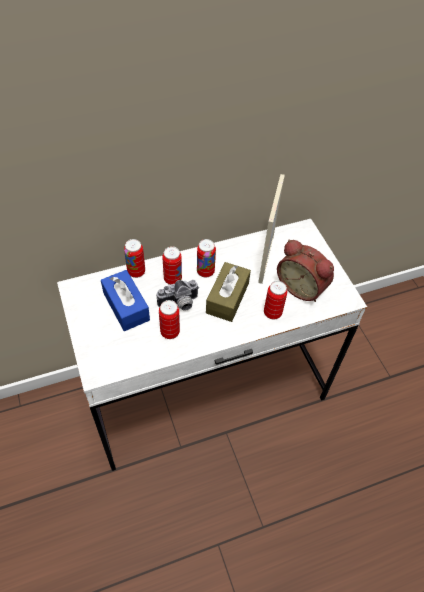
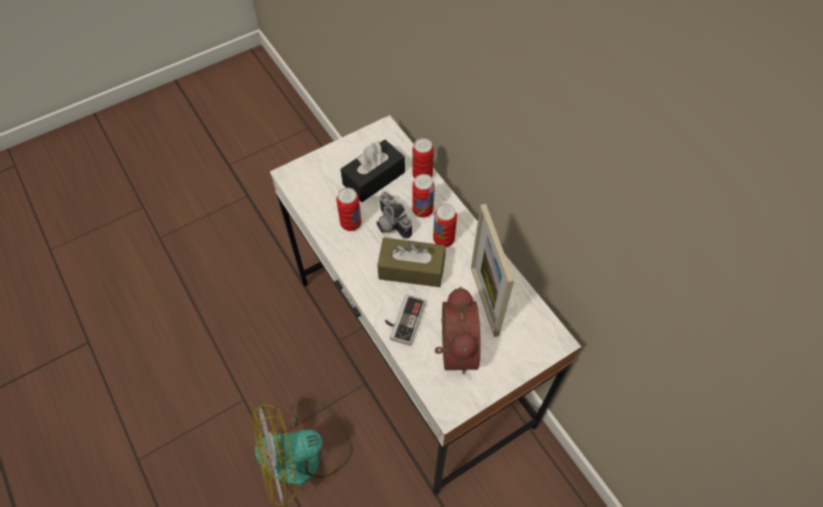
camera: 80 degrees right, 5 degrees up
(126, 306) = (374, 178): blue tissue box -> black tissue box
(265, 259) = (484, 300): picture frame -> picture frame turned 105 degrees counterclockwise
(272, 313) = (402, 320): can -> game controller
(277, 494) = (304, 452): none -> fan
(302, 286) = (453, 349): alarm clock -> alarm clock turned 150 degrees clockwise

